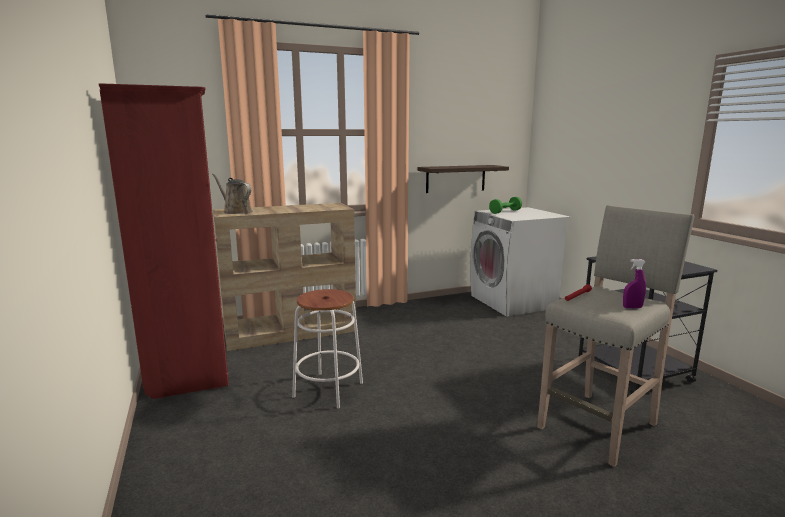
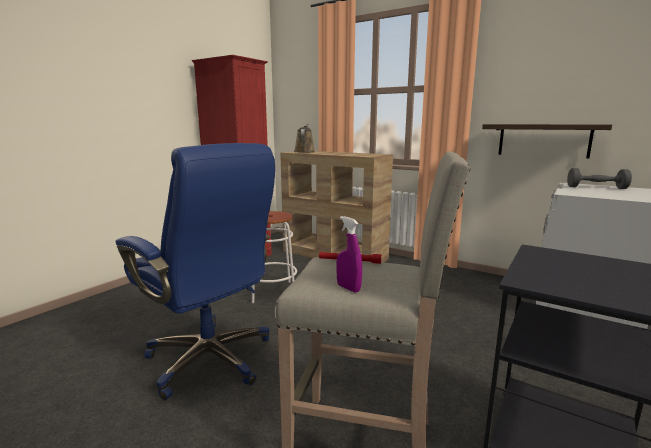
camera: 55 degrees right, 0 degrees up
(428, 464) = (207, 358): none -> blue office chair
(505, 211) = (596, 188): green dumbbell -> grey dumbbell

